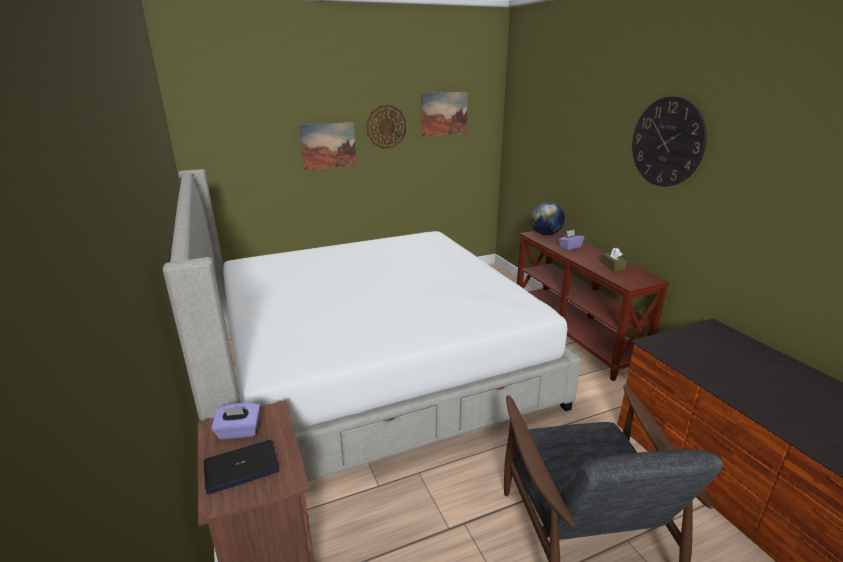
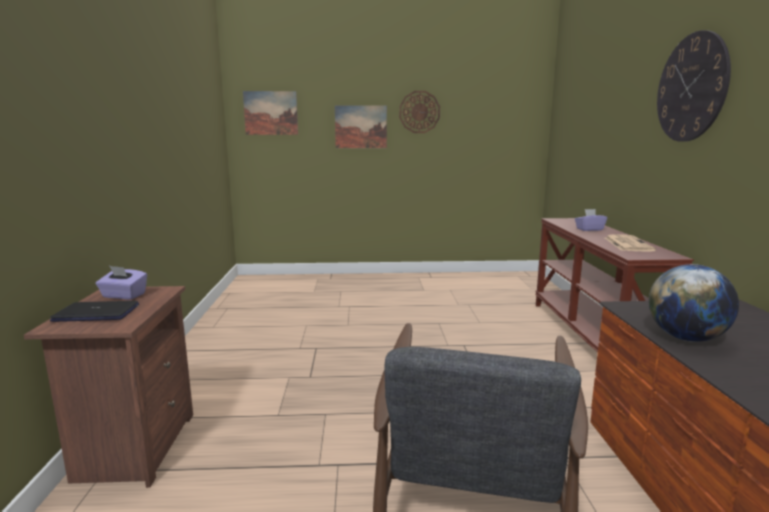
camera: 20 degrees right, 10 degrees down
(370, 369) = (343, 330): bed -> none
(444, 114) = (482, 102): picture -> picture (271, 113)
(545, 234) = (571, 220): globe -> globe (686, 338)
(612, 266) = (627, 244): brown tissue box -> newspaper

